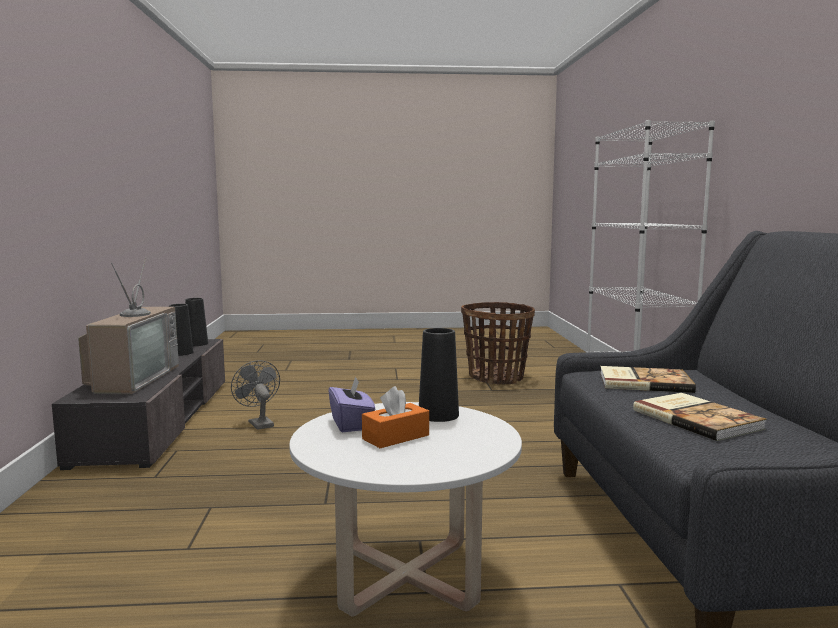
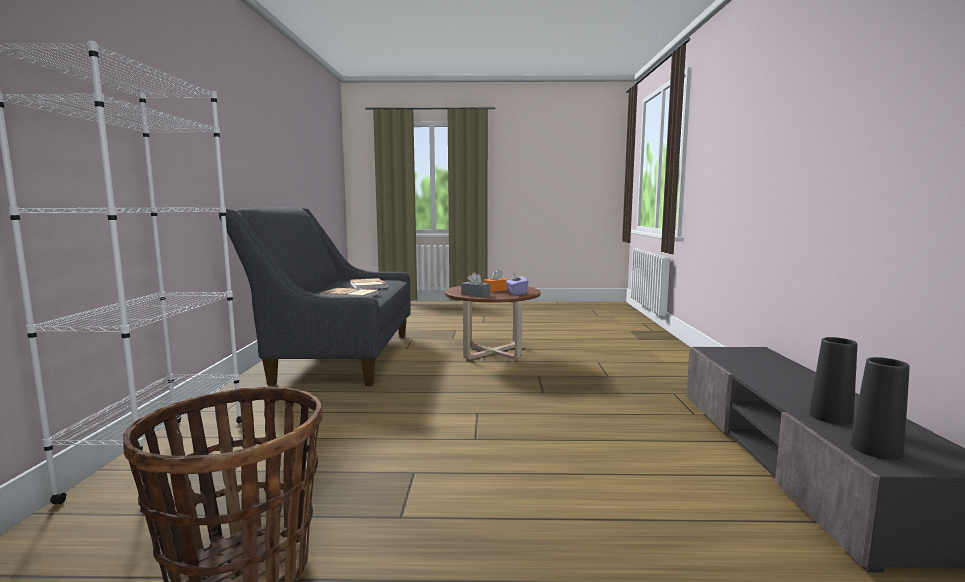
camera: 175 degrees left, 0 degrees up
(132, 378) = (767, 368): television -> none
(258, 423) = (653, 446): grey fan -> none
(406, 576) = (492, 352): white coffee table -> brown coffee table
(438, 415) = (475, 294): black vase -> grey tissue box

